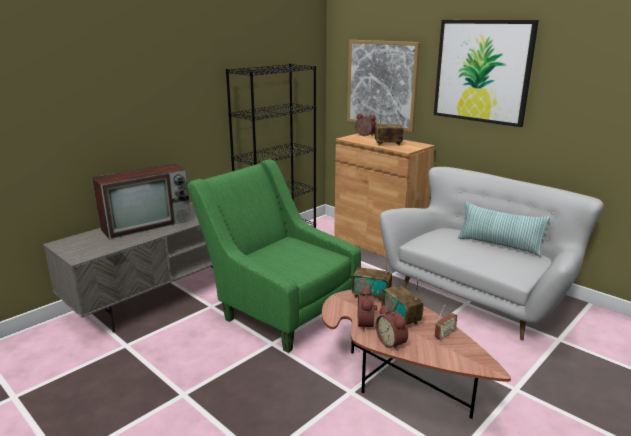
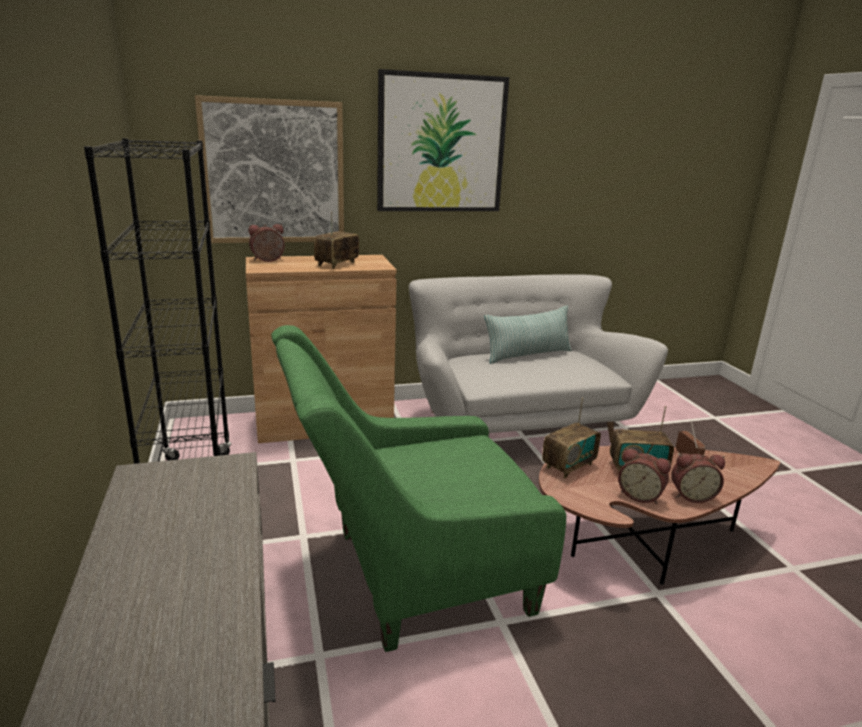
camera: 60 degrees left, 0 degrees up
(148, 224) = (156, 574): television -> none

